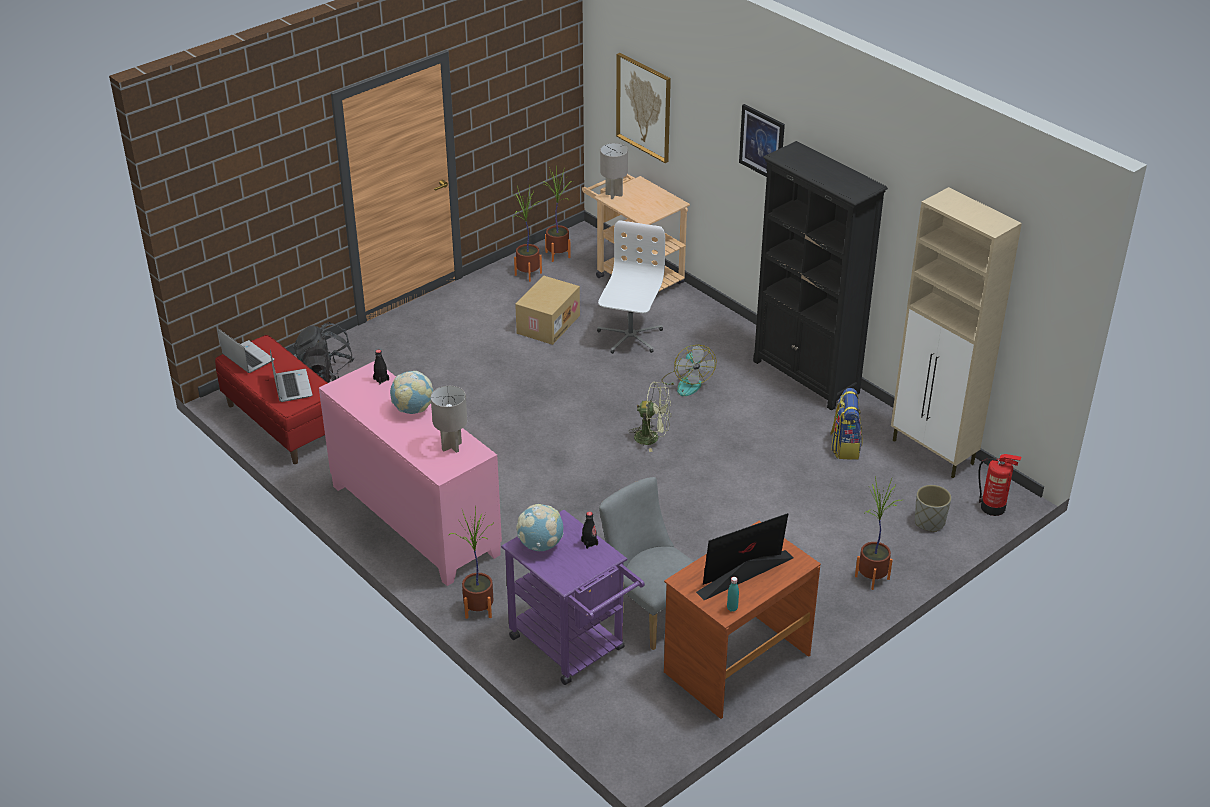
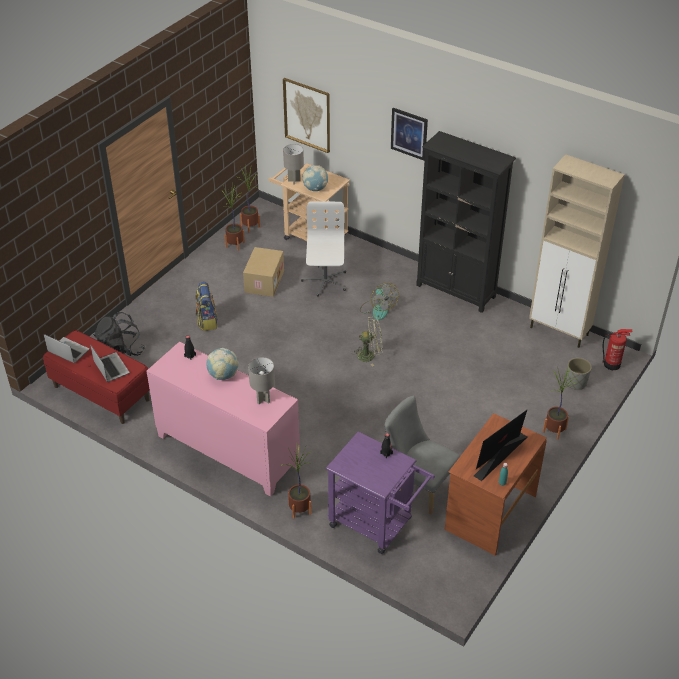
camera: 15 degrees left, 5 degrees up
(540, 545) = (353, 462): globe -> globe (315, 189)
(845, 446) = (501, 338): backpack -> backpack (207, 321)

